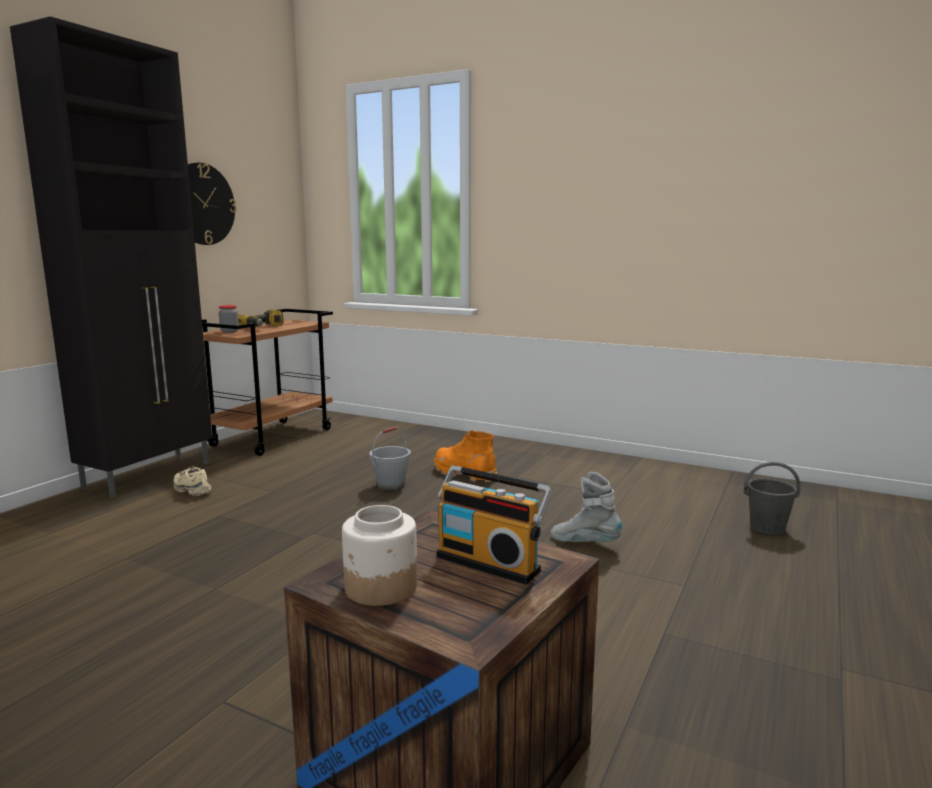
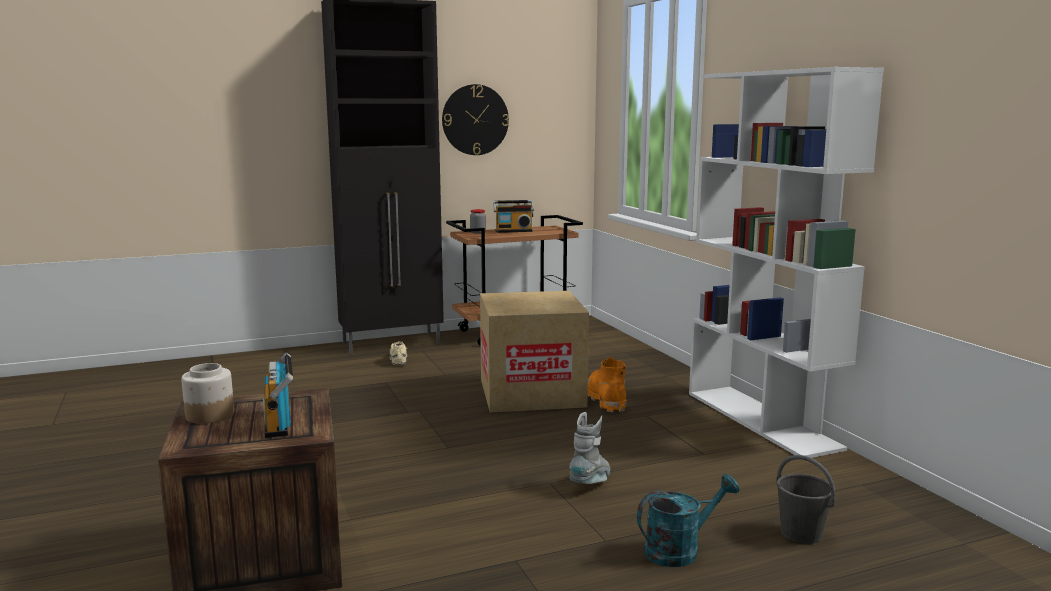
camera: 40 degrees right, 0 degrees up
(262, 327) = (513, 231): power drill -> radio
(390, 485) = (531, 393): grey bucket -> cardboard box
(585, 543) = (591, 483): grey boot -> grey boot turned 45 degrees clockwise
(594, 458) = (762, 420): none -> white bookcase
(737, 570) = (680, 550): none -> turquoise watering can

